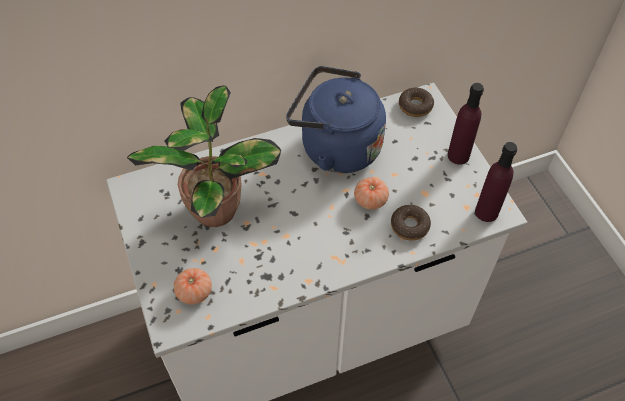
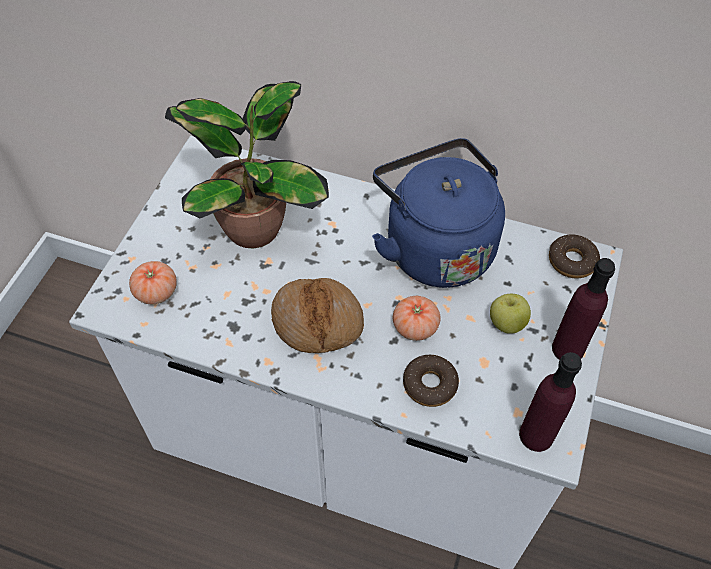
camera: 40 degrees right, 0 degrees up
(313, 237) = (317, 321): none -> bread
(415, 164) = (506, 323): none -> apple

